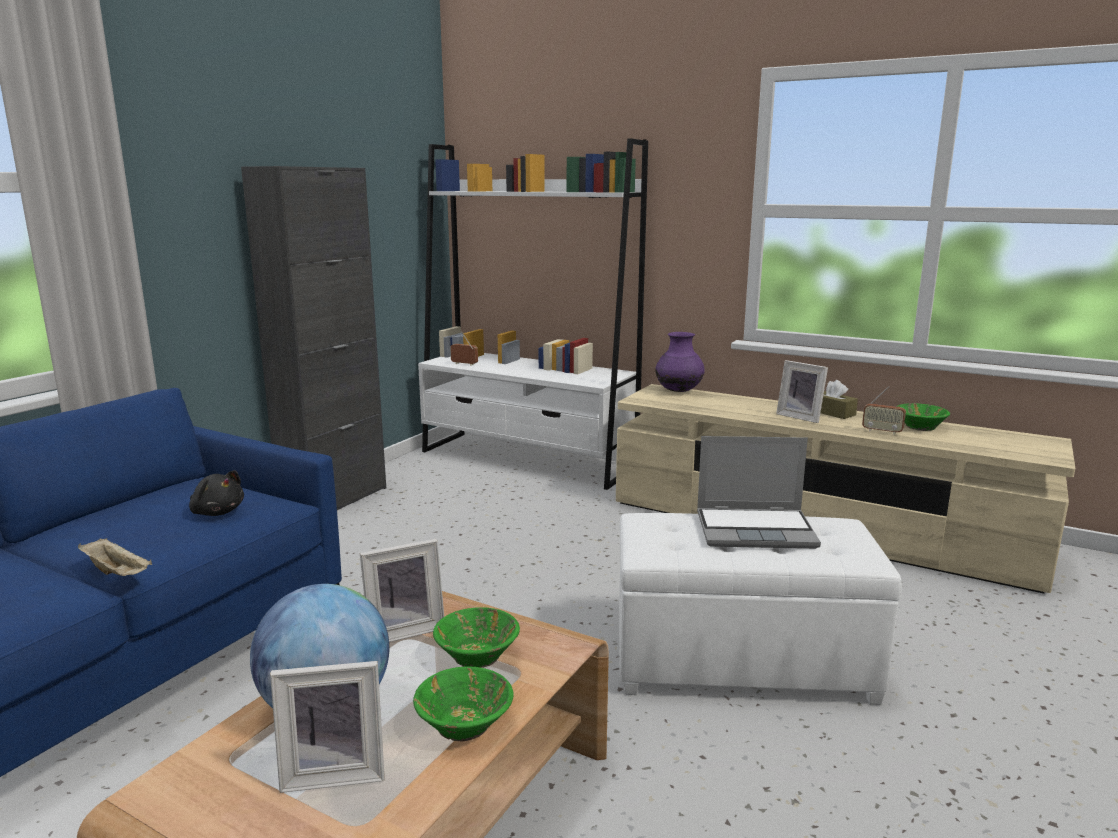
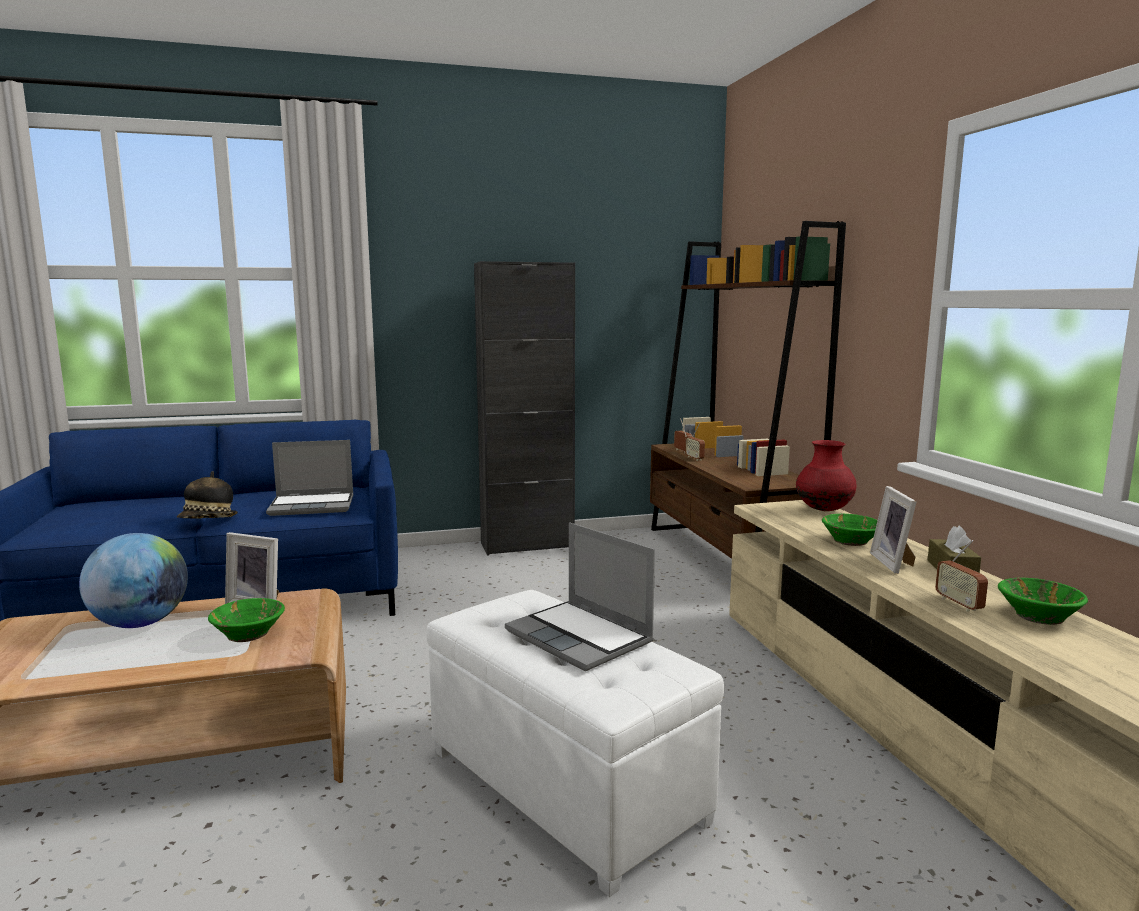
camera: 45 degrees right, 5 degrees down
(118, 573) = (208, 521): beige tray -> hat
(217, 512) = (313, 506): black plush toy -> laptop
(334, 772) = (72, 651): picture frame -> none
(465, 723) = (155, 662): green bowl -> green bowl (851, 541)
(492, 369) = (694, 458): none -> radio
(527, 459) = (725, 559): white bookcase -> brown bookcase
(679, 391) = (824, 510): purple vase -> red vase

